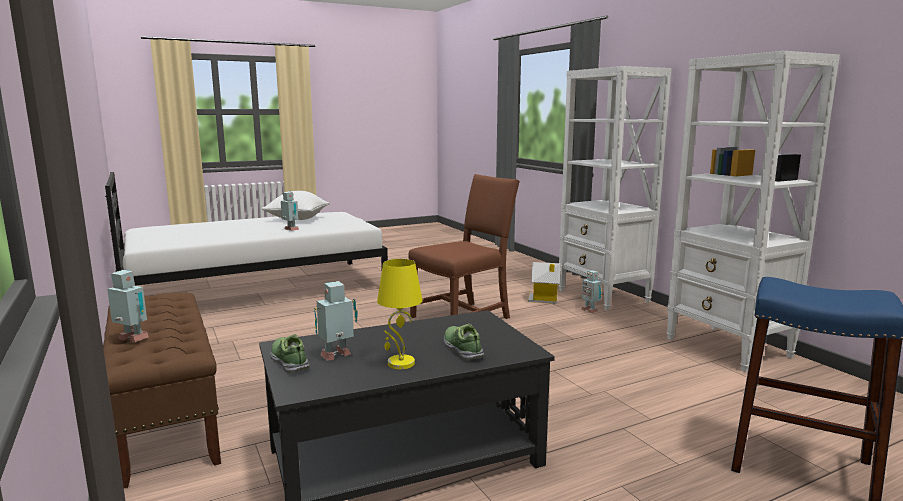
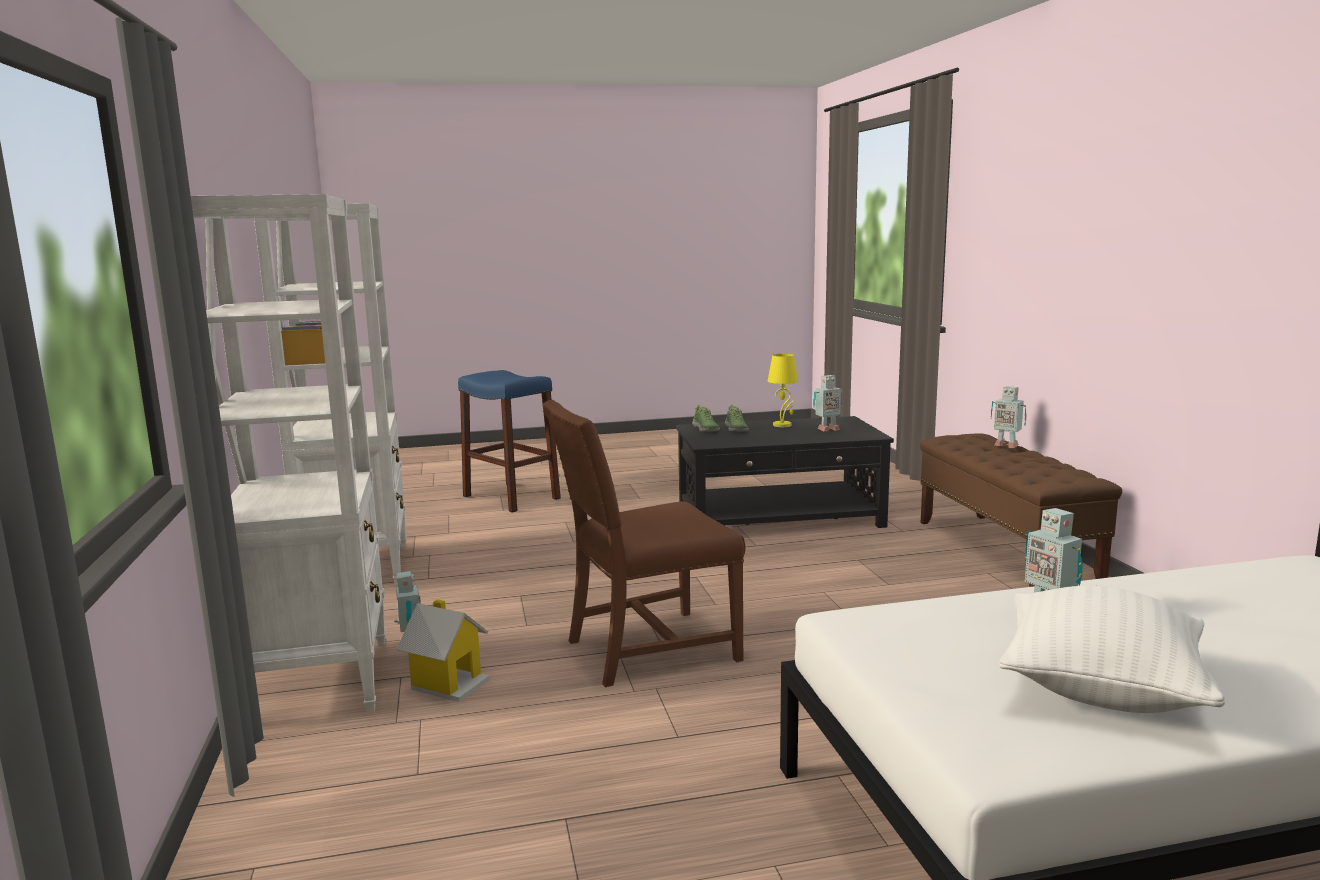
camera: 165 degrees left, 0 degrees up
(290, 361) = (860, 428): shoe -> shoe (705, 429)

